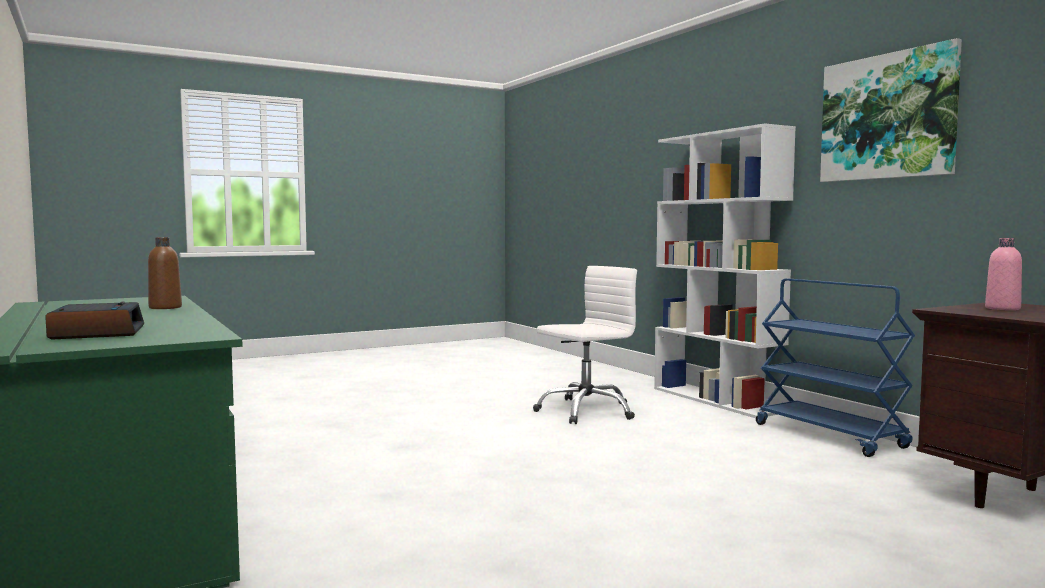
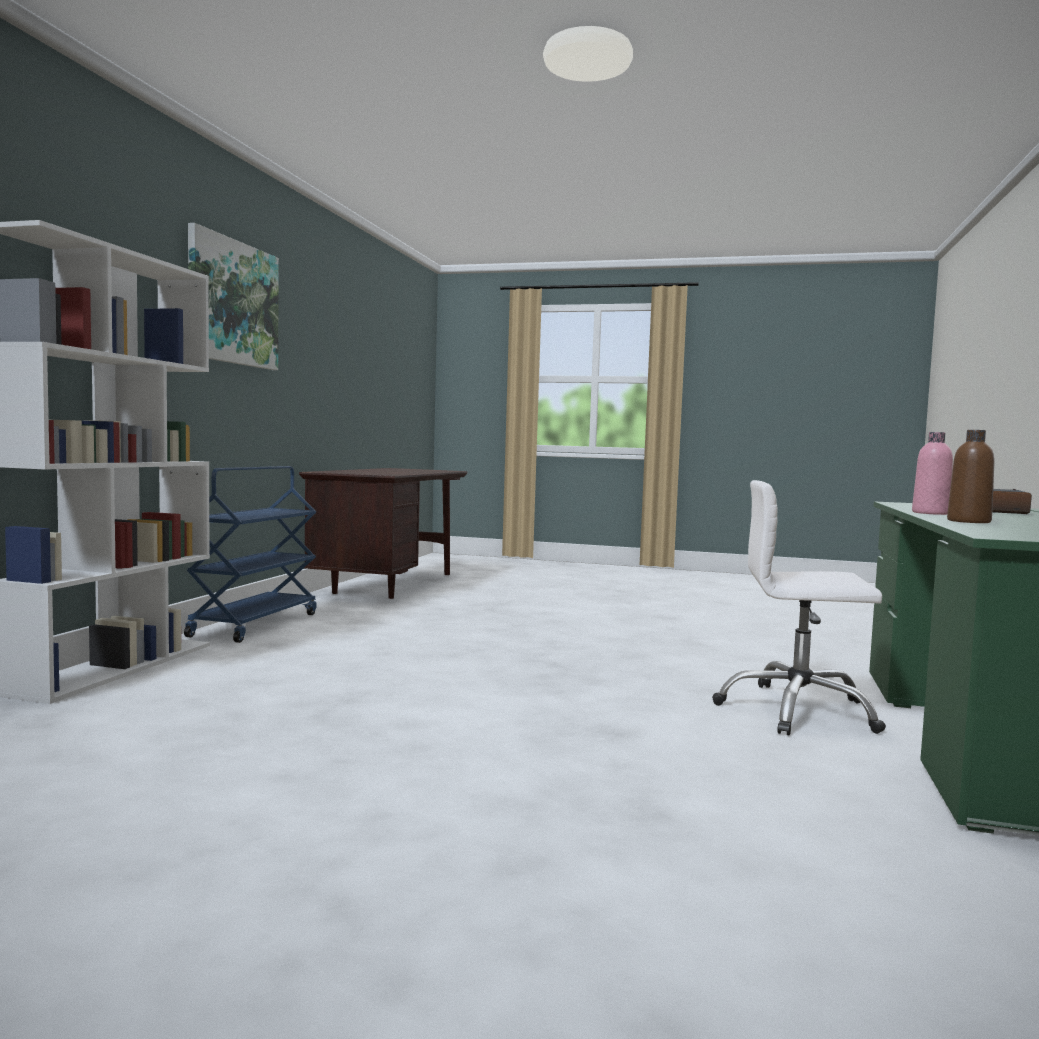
camera: 135 degrees left, 0 degrees up
(586, 411) = (280, 705): white office chair -> white office chair (797, 711)
(1002, 308) = (358, 472): pink bottle -> pink bottle (930, 513)

